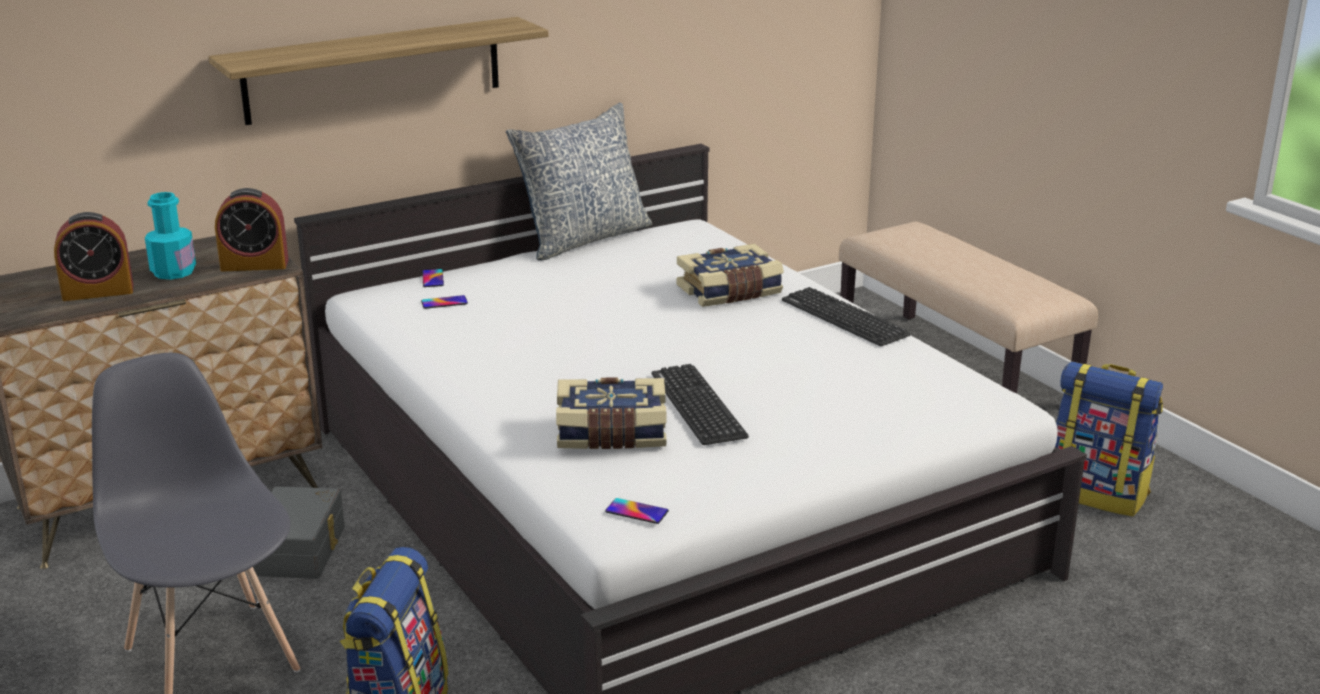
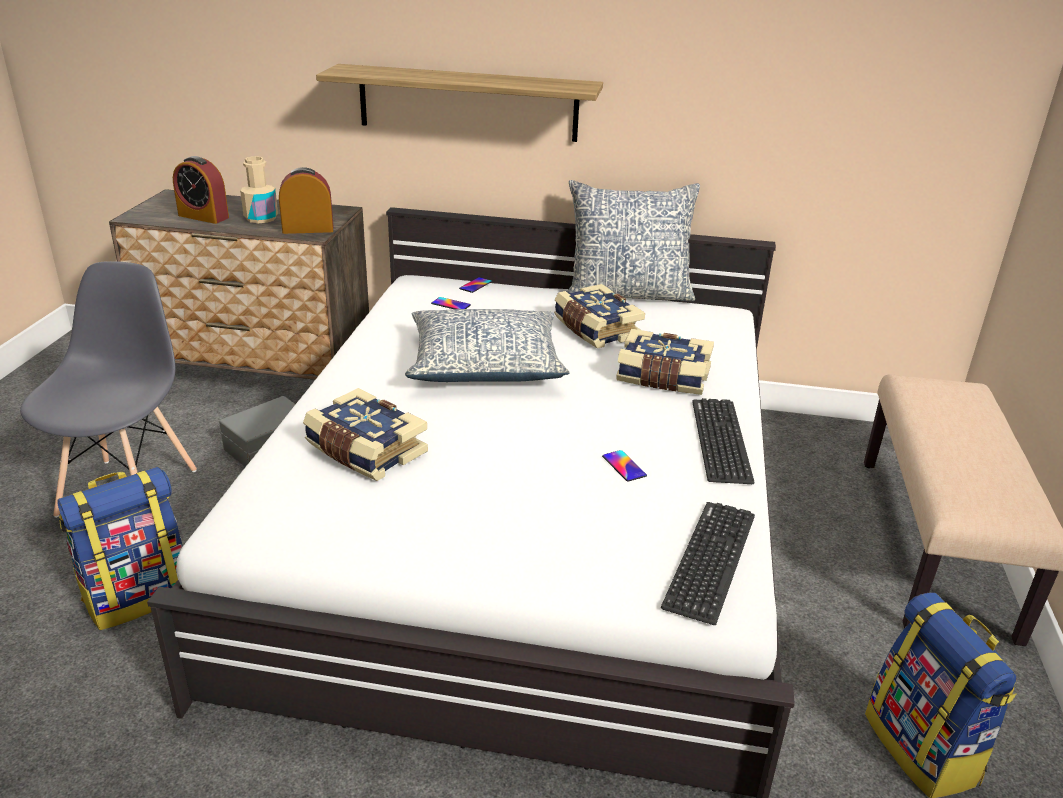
camera: 40 degrees right, 5 degrees up
(173, 272) = (261, 218): turquoise bottle -> beige bottle
(254, 265) = (308, 229): alarm clock -> alarm clock turned 135 degrees clockwise
(575, 337) = (485, 365): none -> pillow
(612, 277) = (595, 330): none -> book
(636, 511) = (267, 524): phone -> phone (624, 466)
(698, 405) = (465, 460): keyboard -> keyboard (710, 560)

